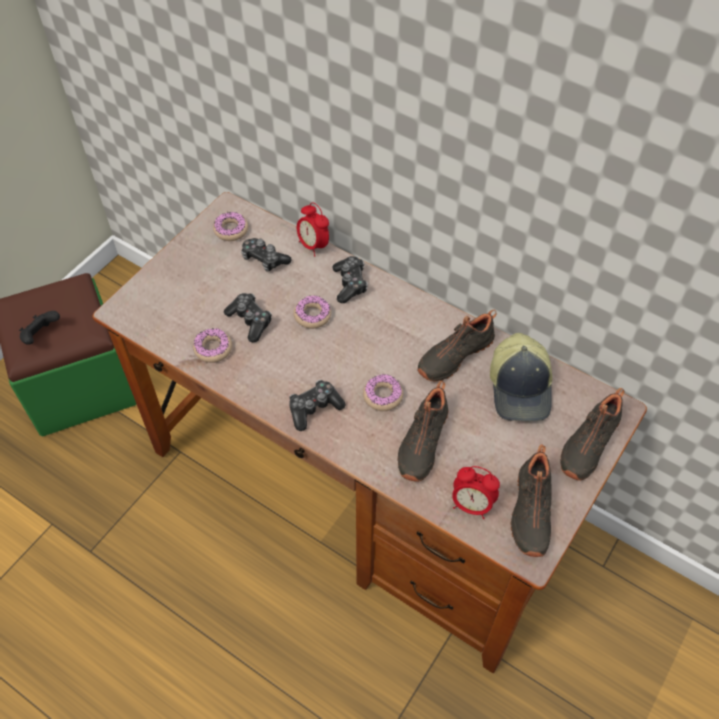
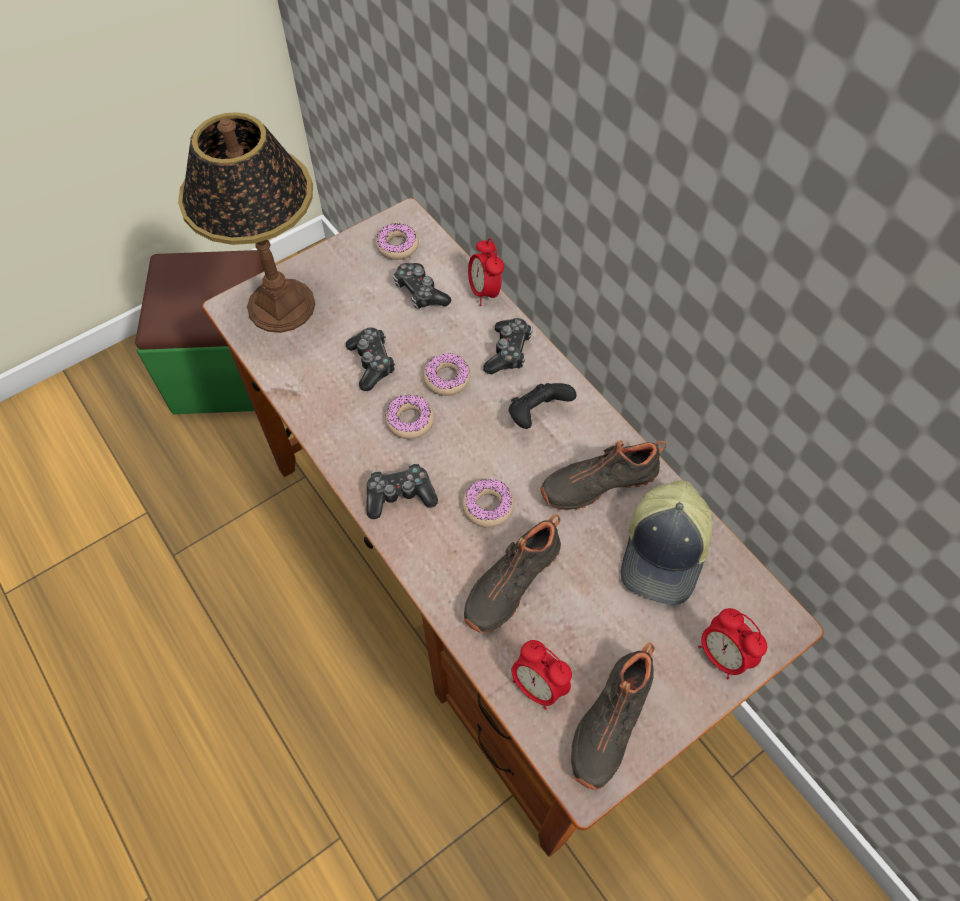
camera: 20 degrees right, 5 degrees up
(41, 336) = (184, 307): black game controller -> black game controller (537, 415)
(157, 299) = (280, 306): none -> table lamp
(213, 349) = (316, 384): donut -> donut (410, 420)
(587, 443) = (722, 655): black shoe -> alarm clock

